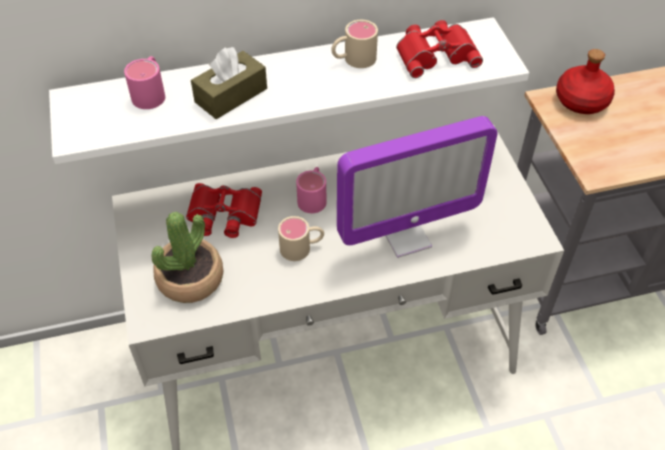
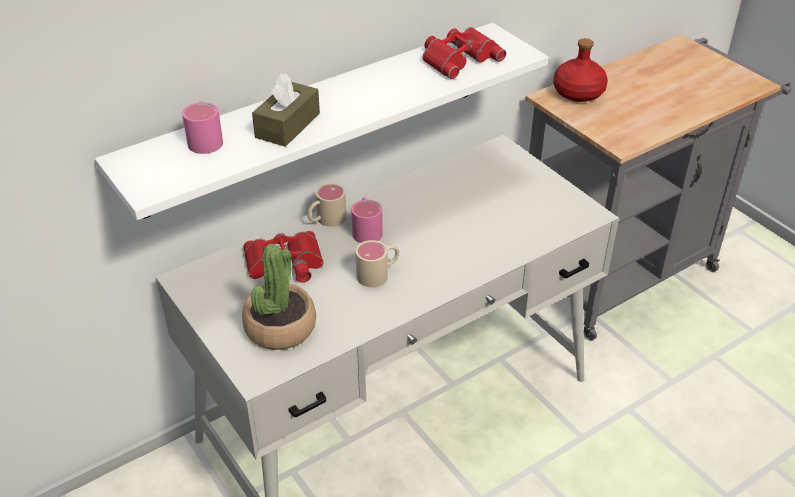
camera: 20 degrees left, 10 degrees down
(353, 59) = (386, 76): beige mug -> beige mug (326, 220)
(406, 237) = (473, 241): monitor -> none

